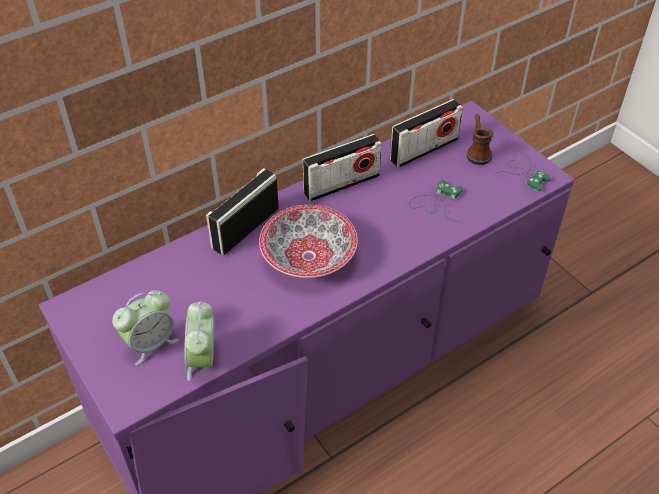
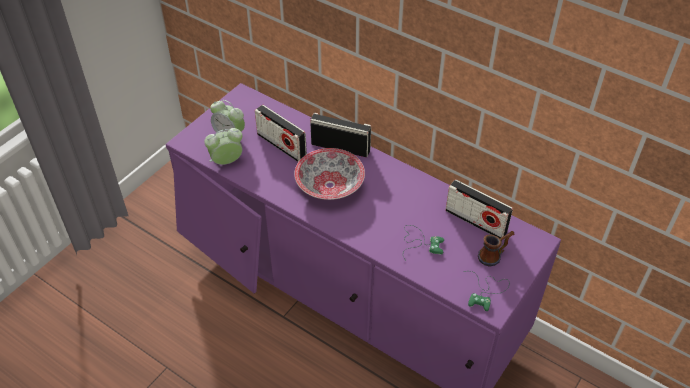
camera: 70 degrees right, 0 degrees up
(341, 184) = (409, 183): radio -> radio (281, 145)

